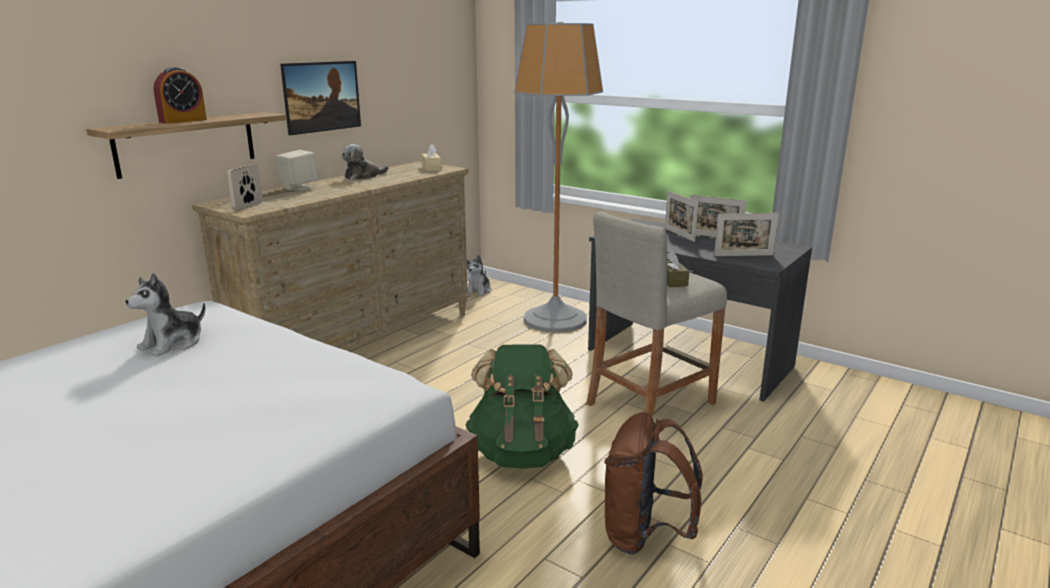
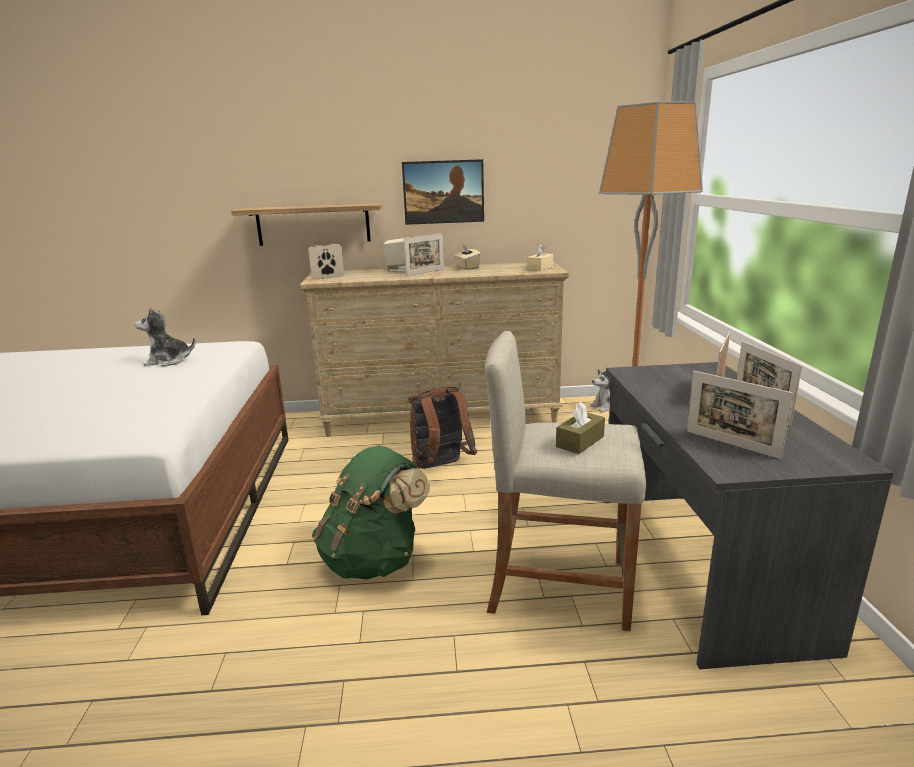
camera: 50 degrees right, 0 degrees up
(183, 121) = (302, 206): alarm clock -> none
(339, 186) = (425, 272): none -> picture frame
(363, 176) = (467, 267): plush toy -> beige tissue box
(645, 536) = (306, 700): brown backpack -> brown backpack (440, 467)

